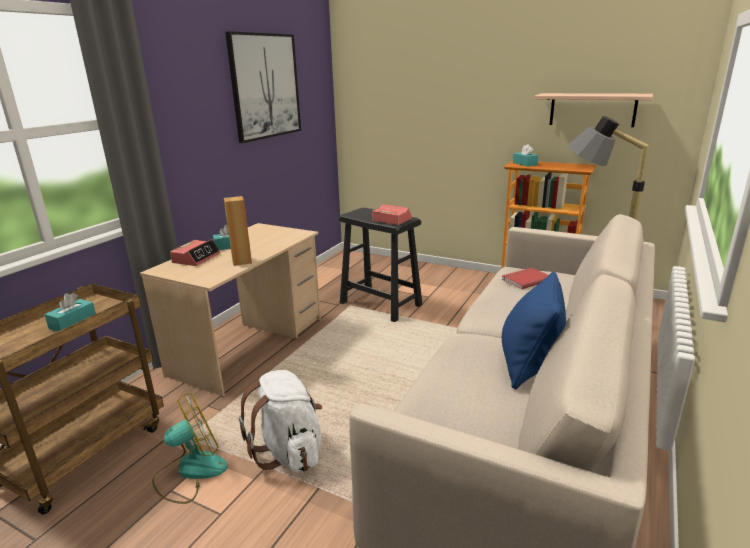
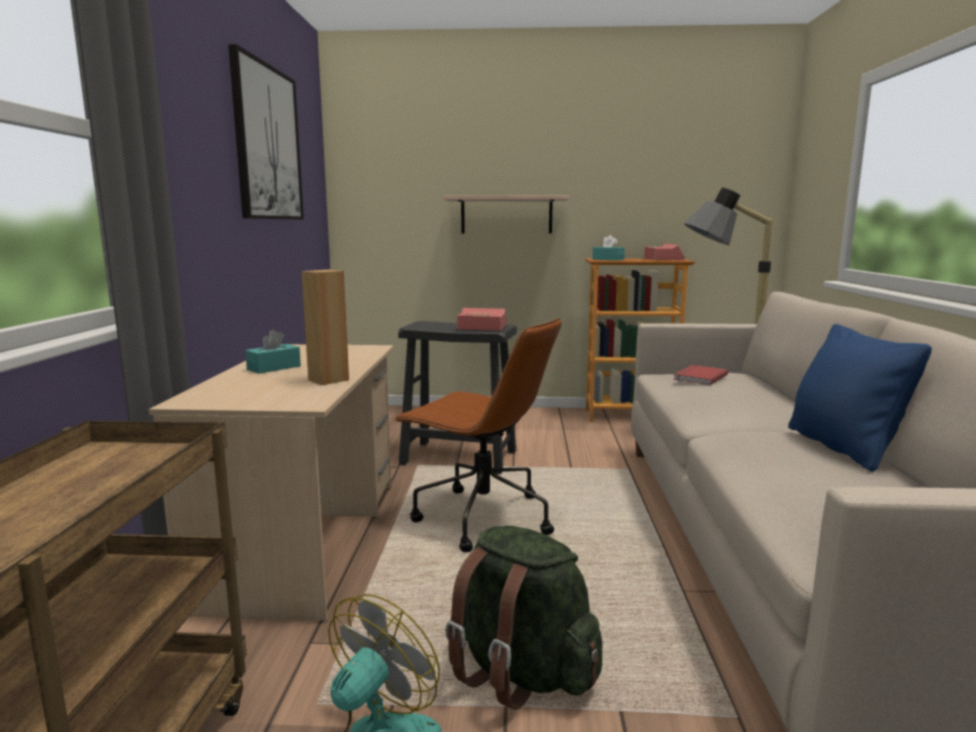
camera: 25 degrees left, 10 degrees down
(73, 322) = (109, 484): turquoise tissue box -> none
(196, 258) = (237, 384): alarm clock -> alarm clock (663, 259)
(289, 451) = (521, 672): white backpack -> green backpack
(354, 351) = (481, 518): none -> brown office chair
(592, 109) = (673, 195): shelf -> shelf (506, 215)

